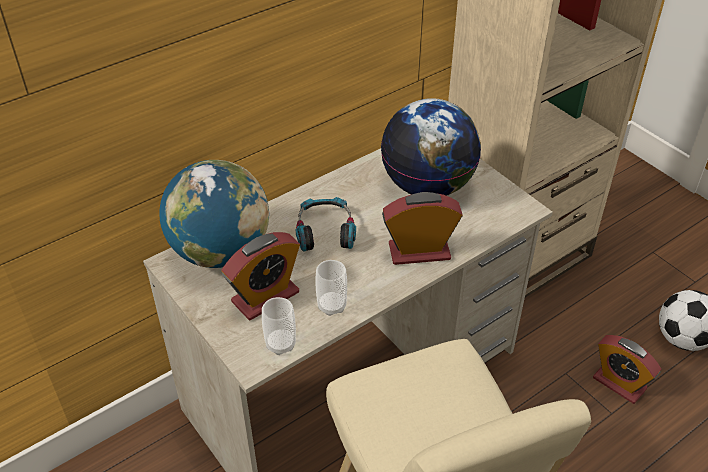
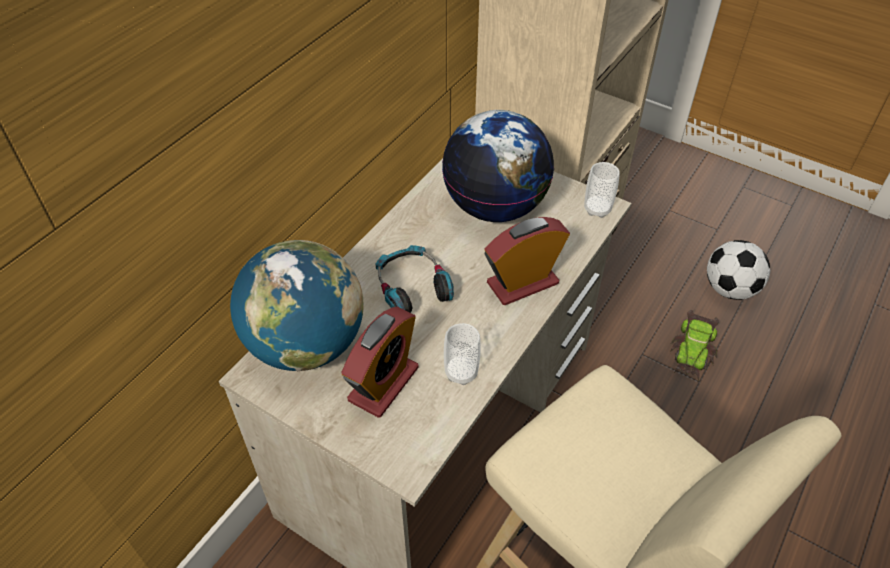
camera: 20 degrees left, 5 degrees up
(280, 344) = (427, 435): cup -> cup (597, 209)
(619, 383) = (693, 349): alarm clock -> toy car

